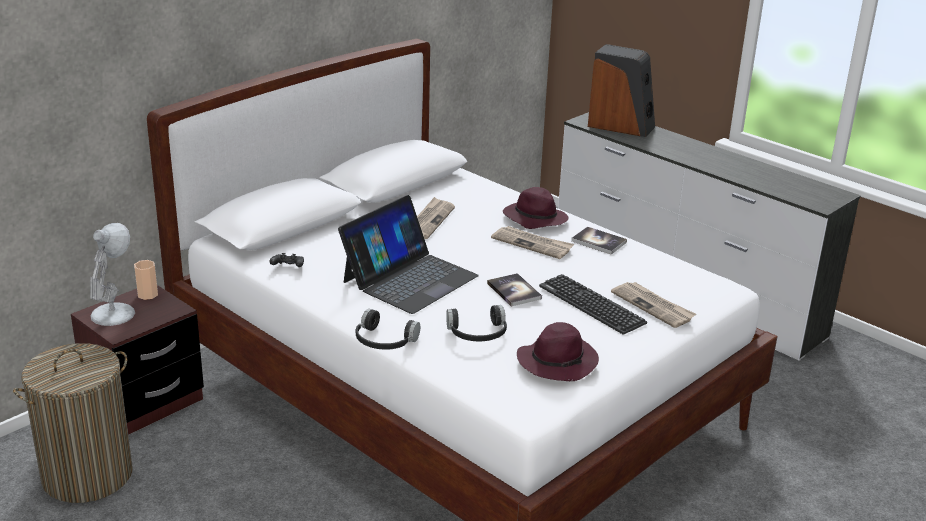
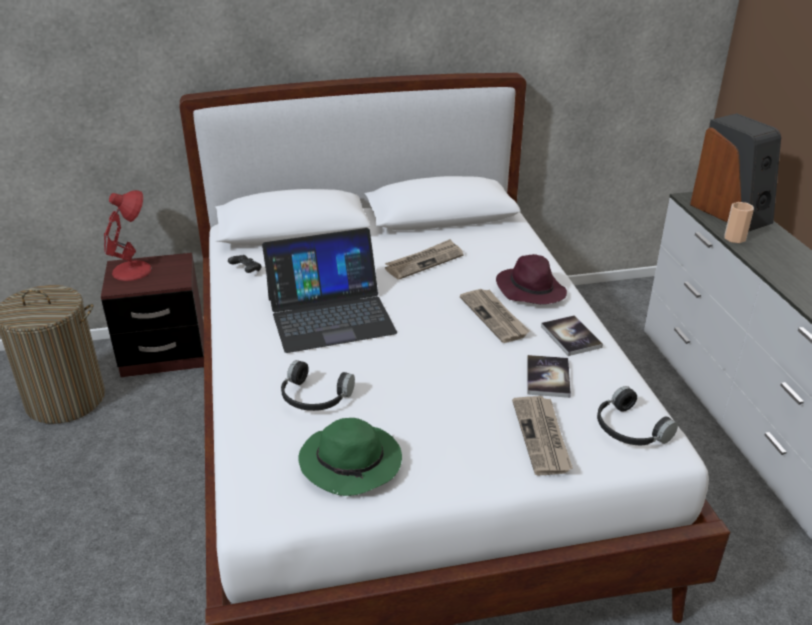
camera: 35 degrees right, 5 degrees up
(114, 313) = (134, 270): white table lamp -> red table lamp
(147, 294) = (174, 262): cup -> cup (734, 238)
(383, 341) = (227, 372): black headphones -> black headphones (628, 429)
(514, 291) = (410, 363): book -> book (548, 377)
(558, 361) = (352, 463): purple hat -> green hat
(591, 305) = (474, 408): keyboard -> none

